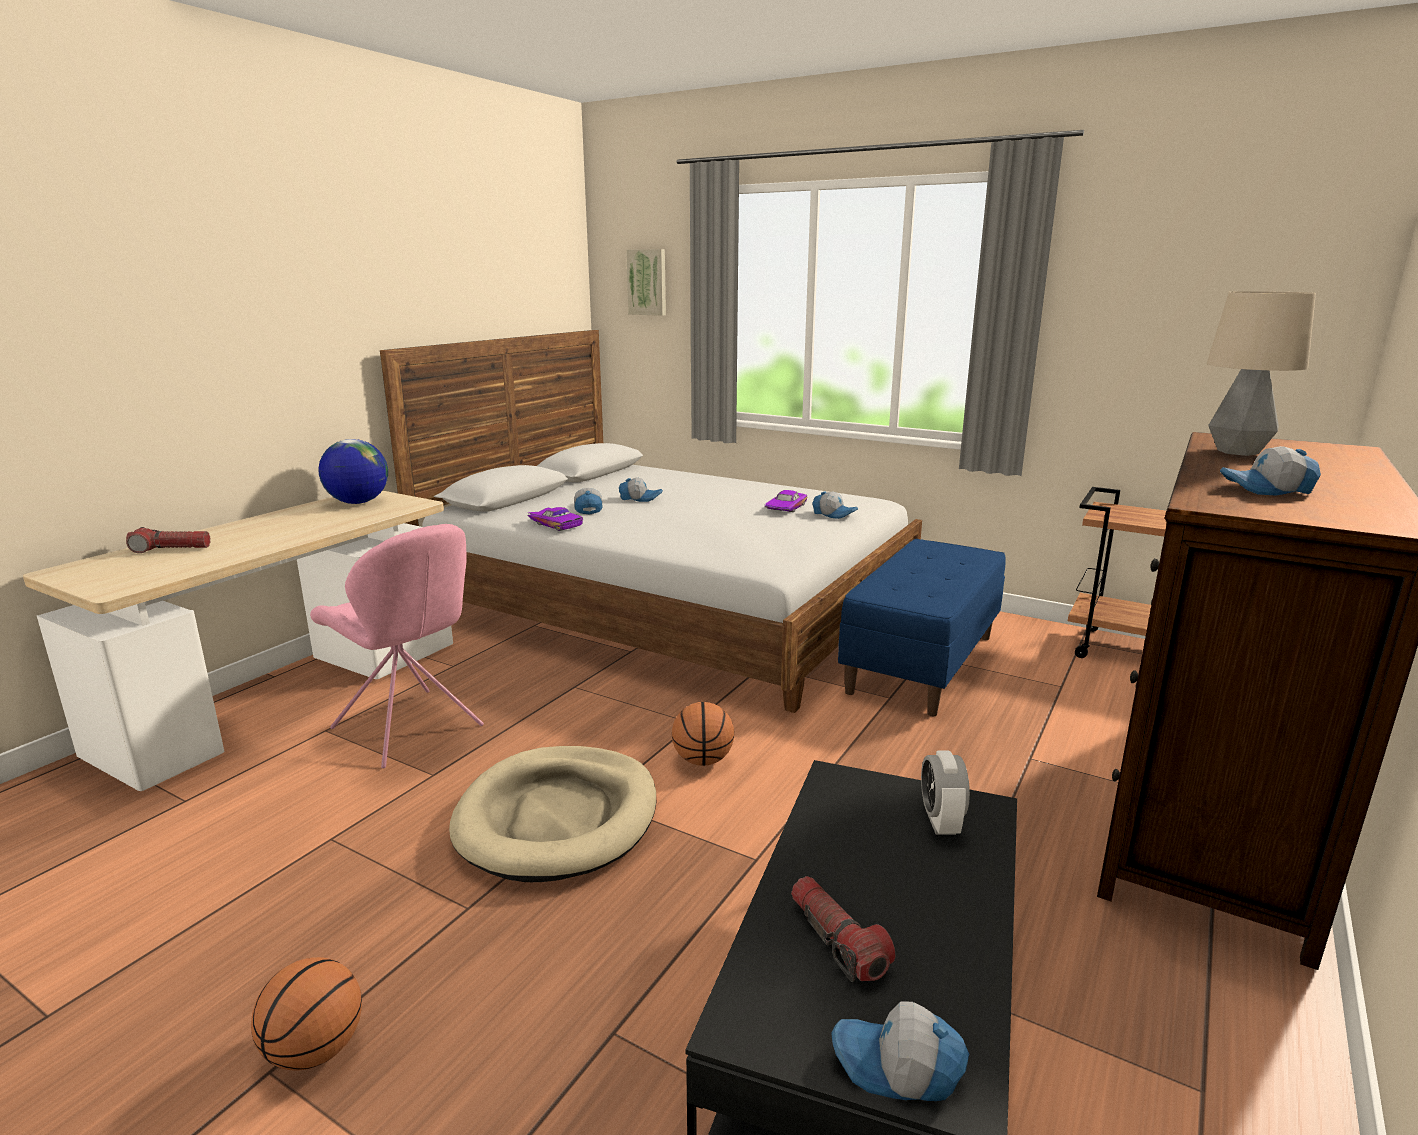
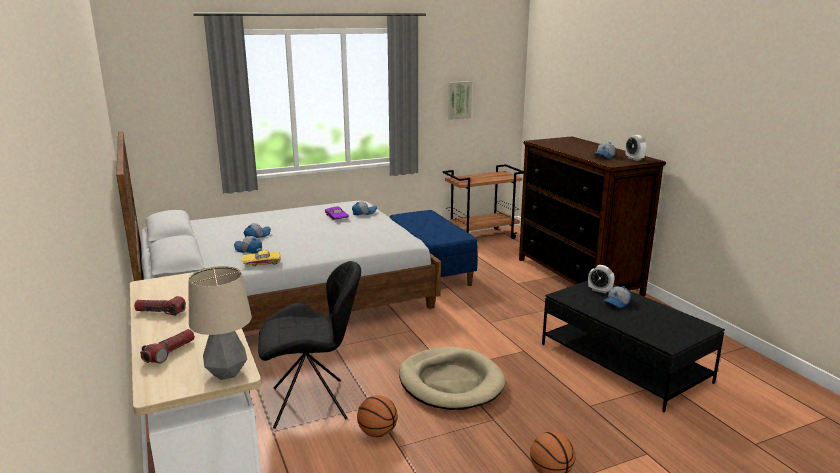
camera: 55 degrees left, 0 degrees up
(357, 502) = (167, 289): globe -> none
(410, 729) = (313, 403): pink chair -> black chair
(557, 524) = (261, 262): purple toy car -> yellow toy car
(647, 282) = (165, 93): picture -> picture (459, 100)
(703, 760) = (445, 338): basketball -> basketball (377, 433)
(837, 940) = (643, 322): flashlight -> flashlight (161, 312)
(898, 1068) = (695, 331): cap -> cap (617, 303)
(1237, 452) = (559, 146): table lamp -> table lamp (226, 373)
(1345, 513) = (634, 159): none -> alarm clock

